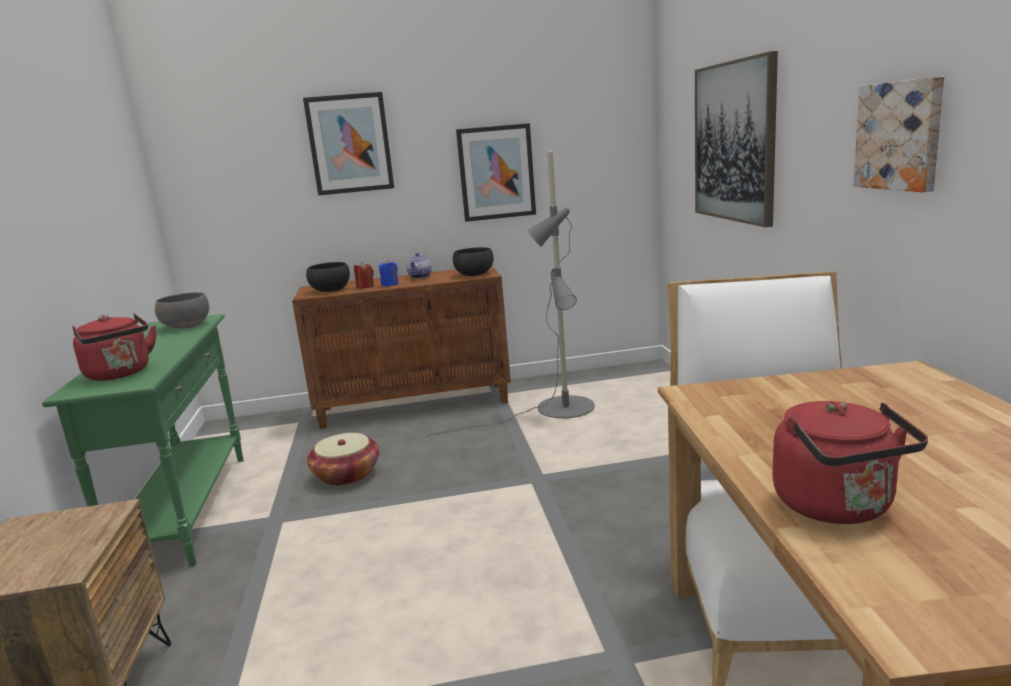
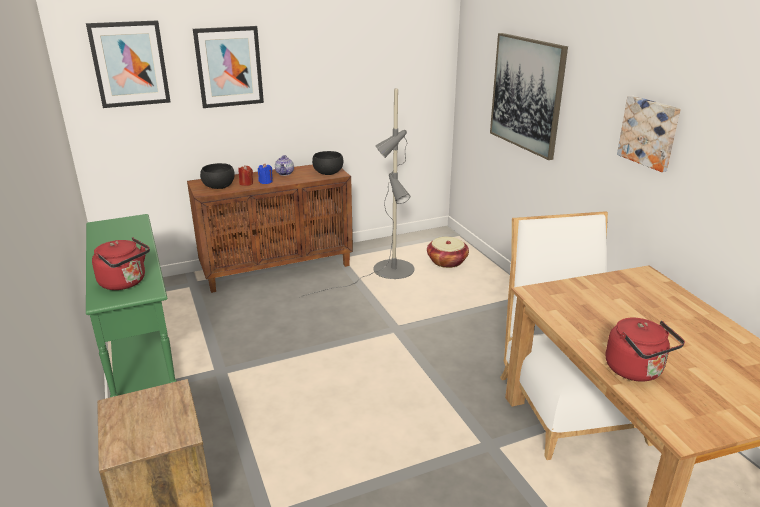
camera: 15 degrees left, 10 degrees up
(186, 326) = (128, 228): grey bowl -> none
(346, 475) = (255, 332): basket -> basket (447, 261)
(496, 172) = (340, 91): picture -> picture (130, 64)

